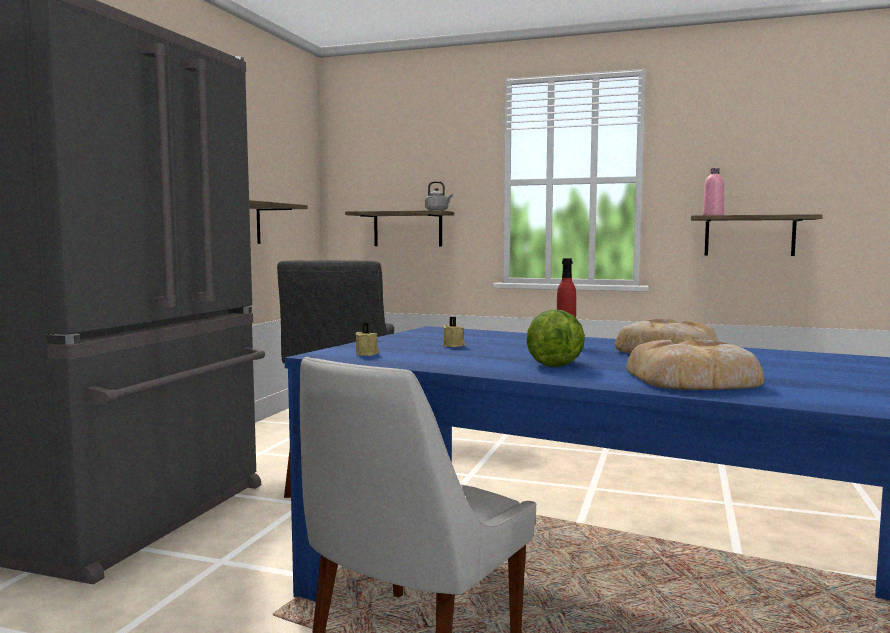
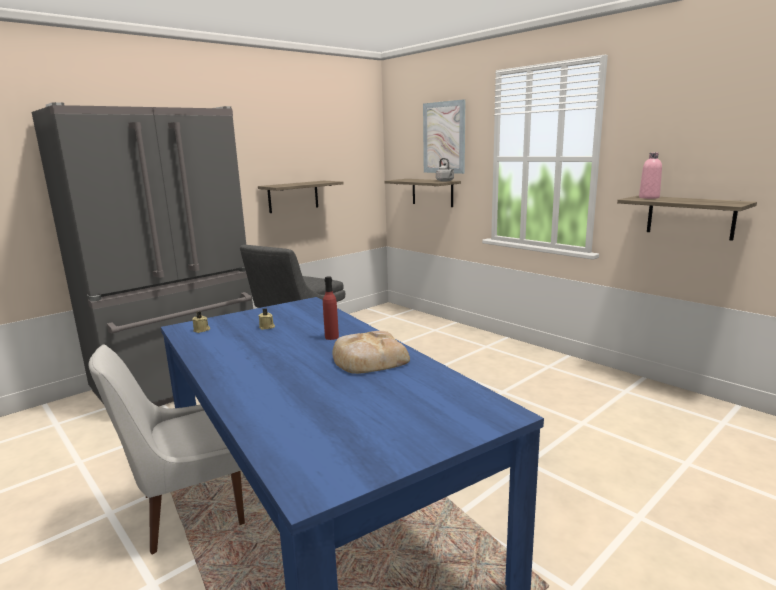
camera: 30 degrees right, 10 degrees up
(427, 158) = (444, 137): none -> picture
(553, 363) = (263, 361): lettuce -> none
(695, 380) = (283, 403): bread -> none

